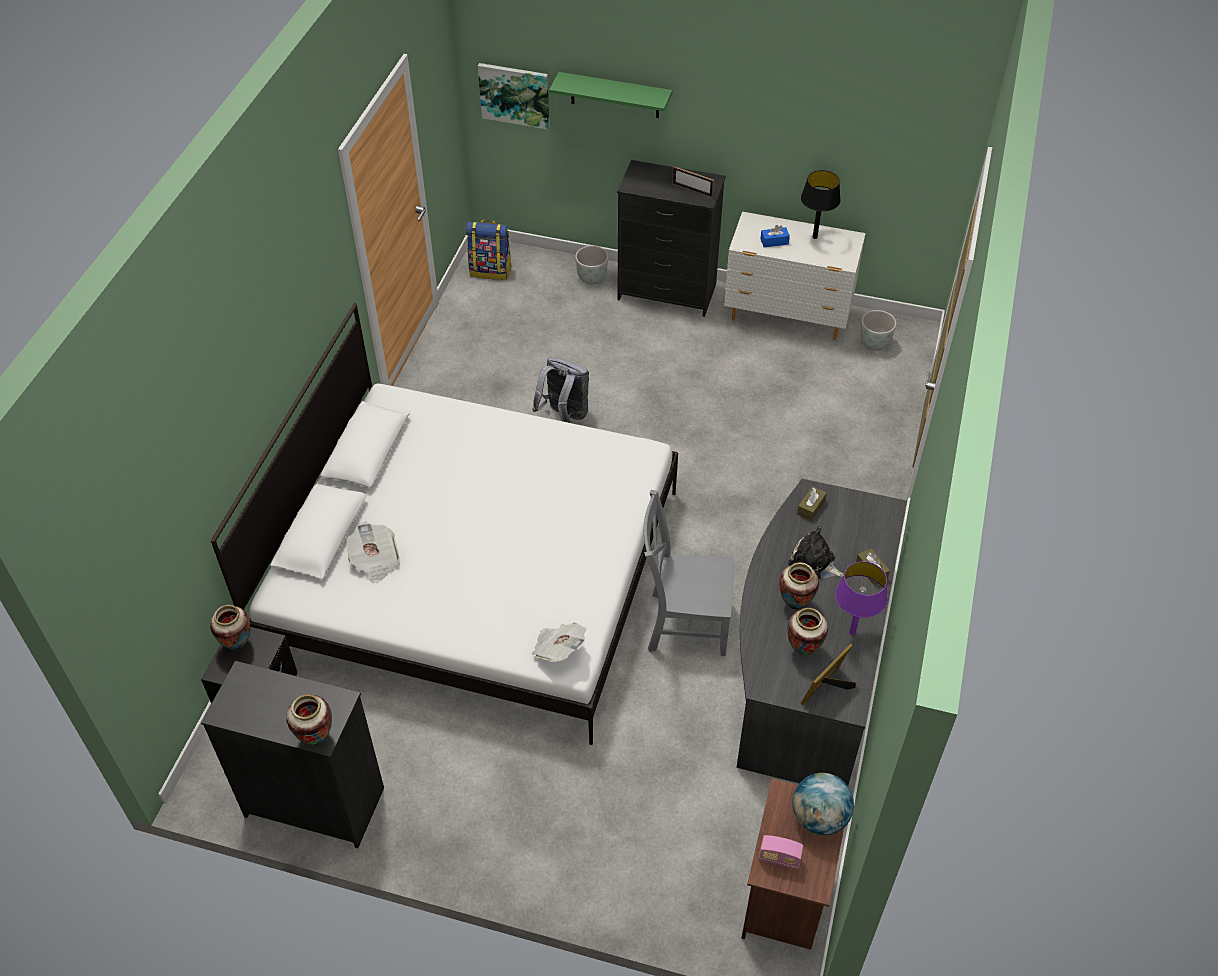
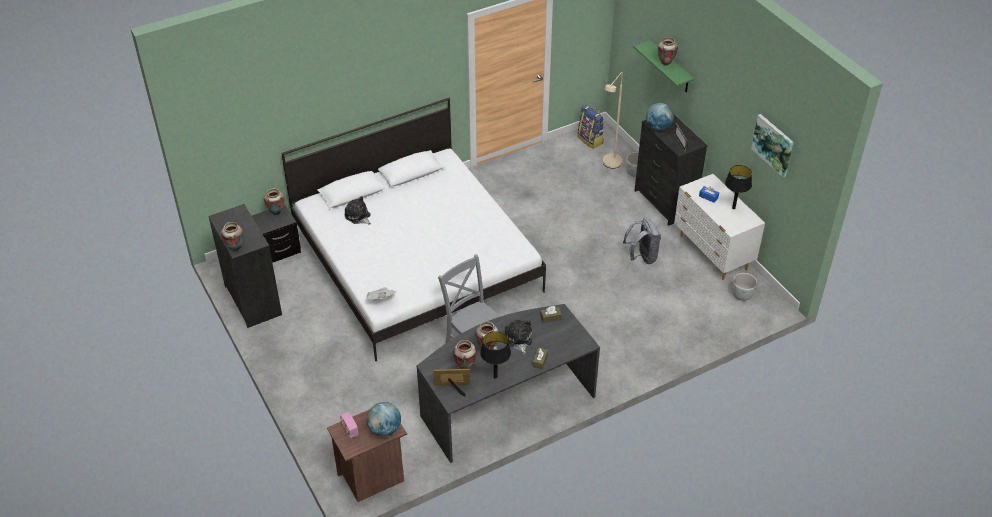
camera: 45 degrees right, 5 degrees down
(375, 561) = (358, 216): newspaper -> plush toy
(515, 94) = (632, 43): picture -> picture (773, 144)
(551, 287) = (609, 165): none -> beige floor lamp
(564, 415) = (539, 225): grey backpack -> grey backpack (642, 257)
(616, 90) = (665, 63): none -> vase
(645, 187) = (658, 127): none -> globe
(852, 632) = (495, 376): purple table lamp -> black table lamp

